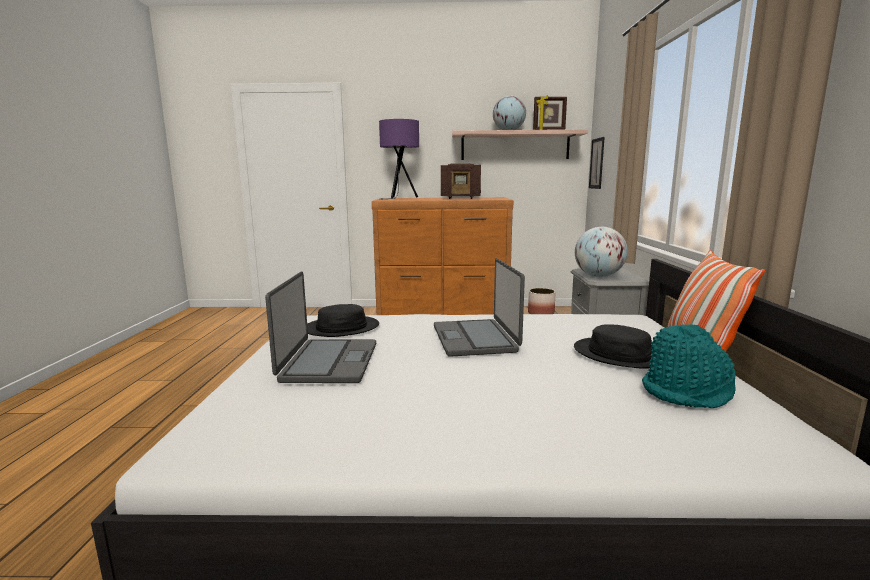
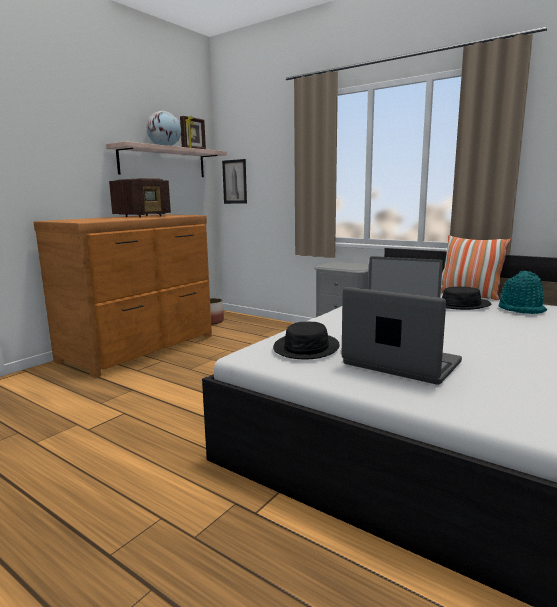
camera: 55 degrees left, 0 degrees up
(399, 198) = (73, 220): purple table lamp -> none
(598, 276) = (349, 267): globe -> none

